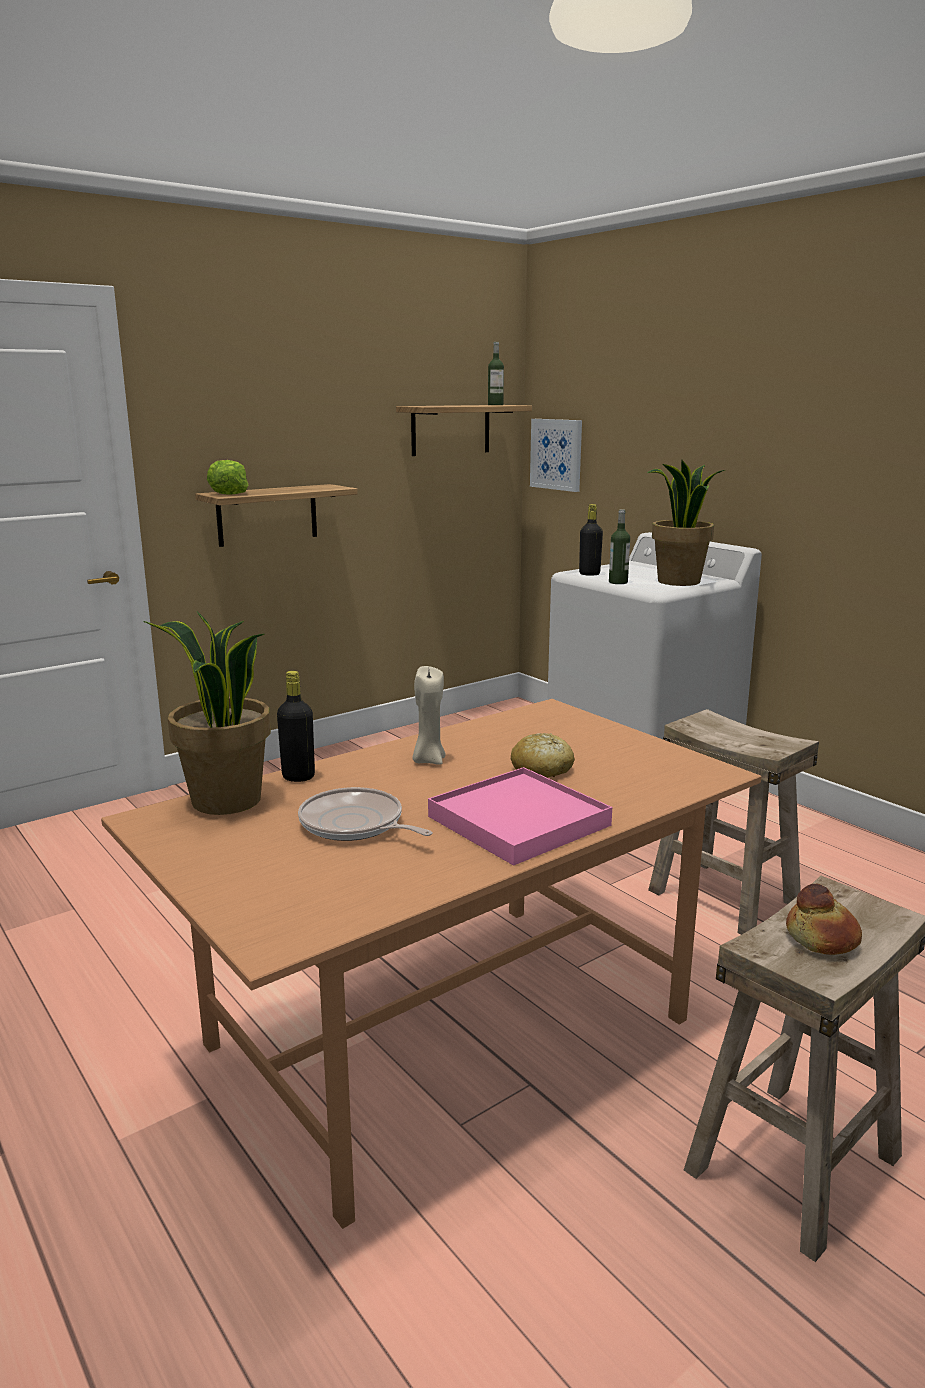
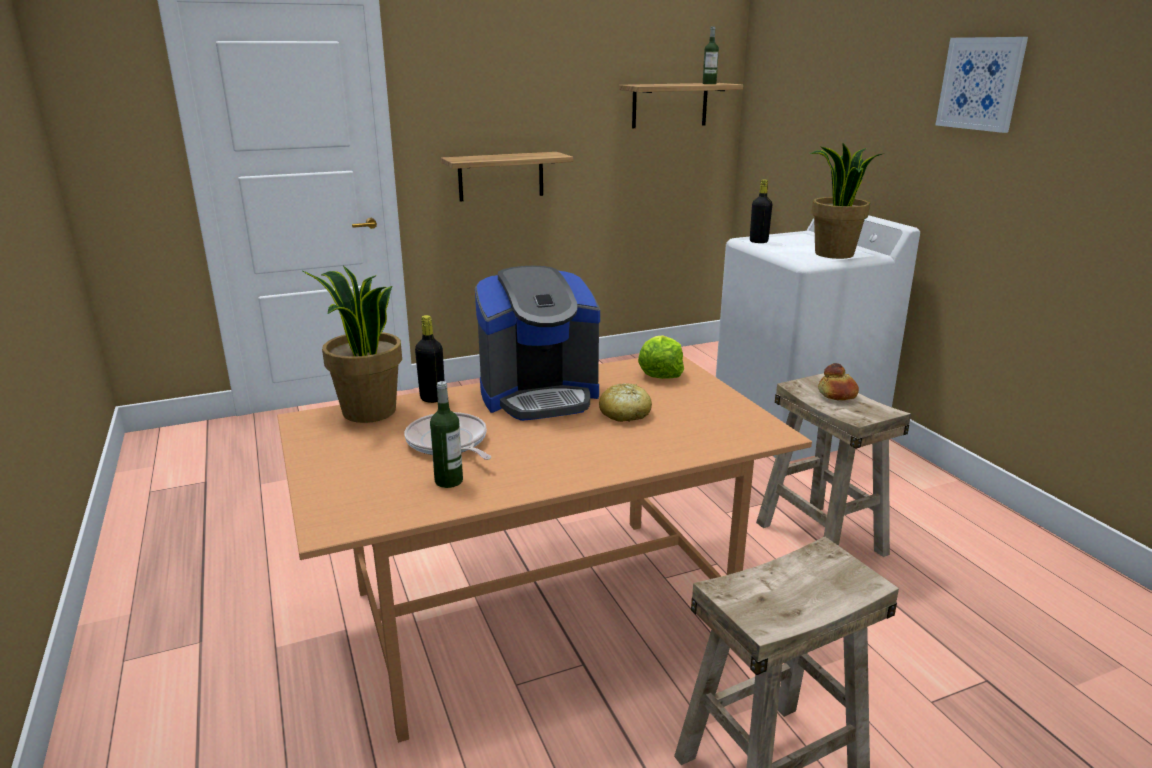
camera: 15 degrees right, 5 degrees up
(229, 493) = (465, 158): lettuce -> lettuce (660, 373)
(428, 760) = (539, 396): beige candle -> coffee machine
(518, 821) = (574, 455): pink tray -> none
(556, 454) = (764, 129): picture -> picture (981, 83)
(618, 582) = (777, 251): bottle -> bottle (449, 481)
(822, 937) = (789, 590): bread -> bread (837, 394)

